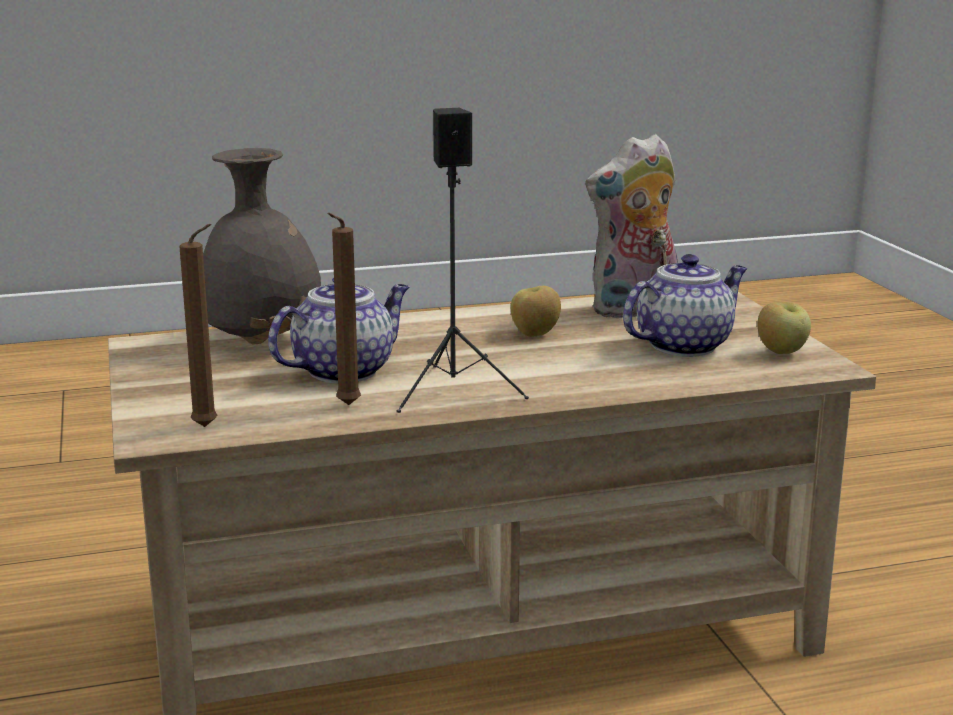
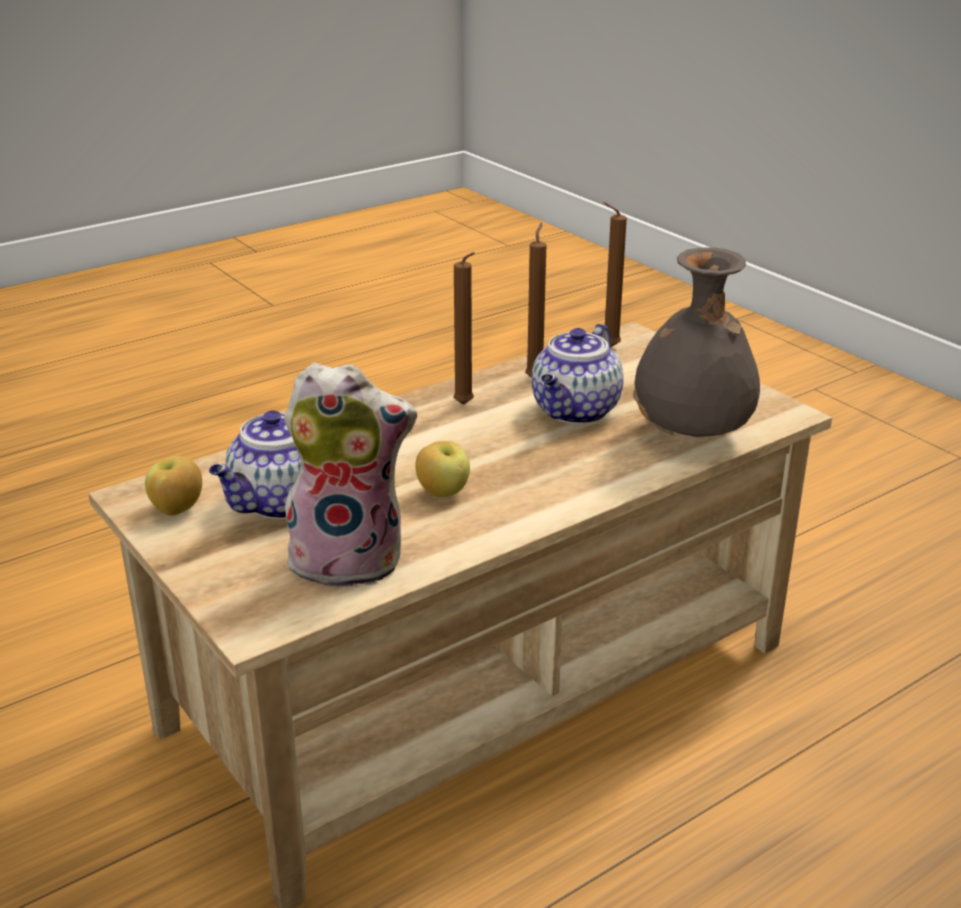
camera: 160 degrees right, 10 degrees up
(455, 391) = (465, 406): black speaker -> brown candle
(634, 311) = (350, 559): plush toy -> plush toy turned 45 degrees clockwise

